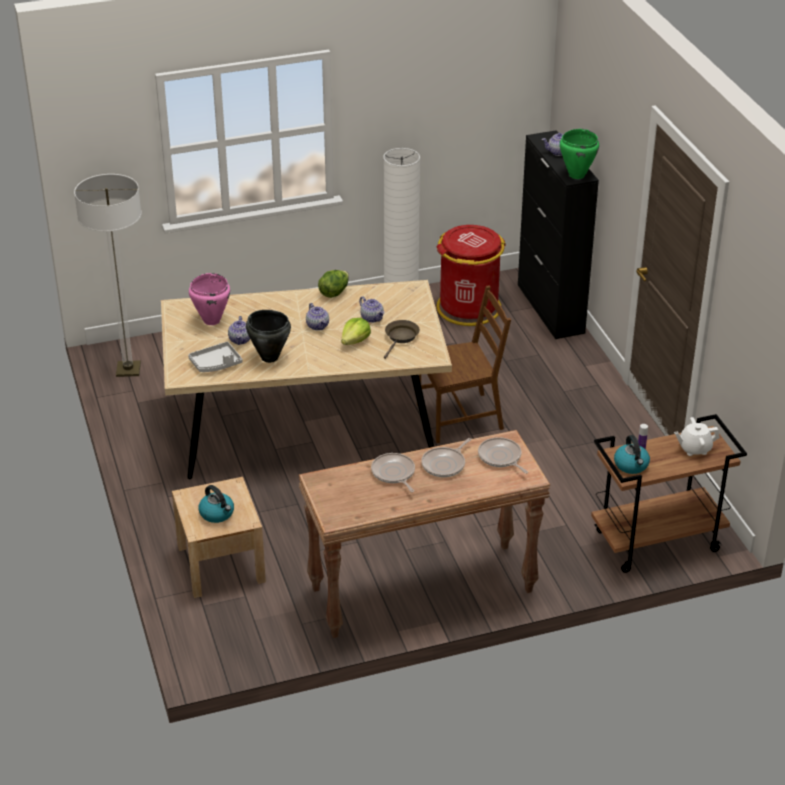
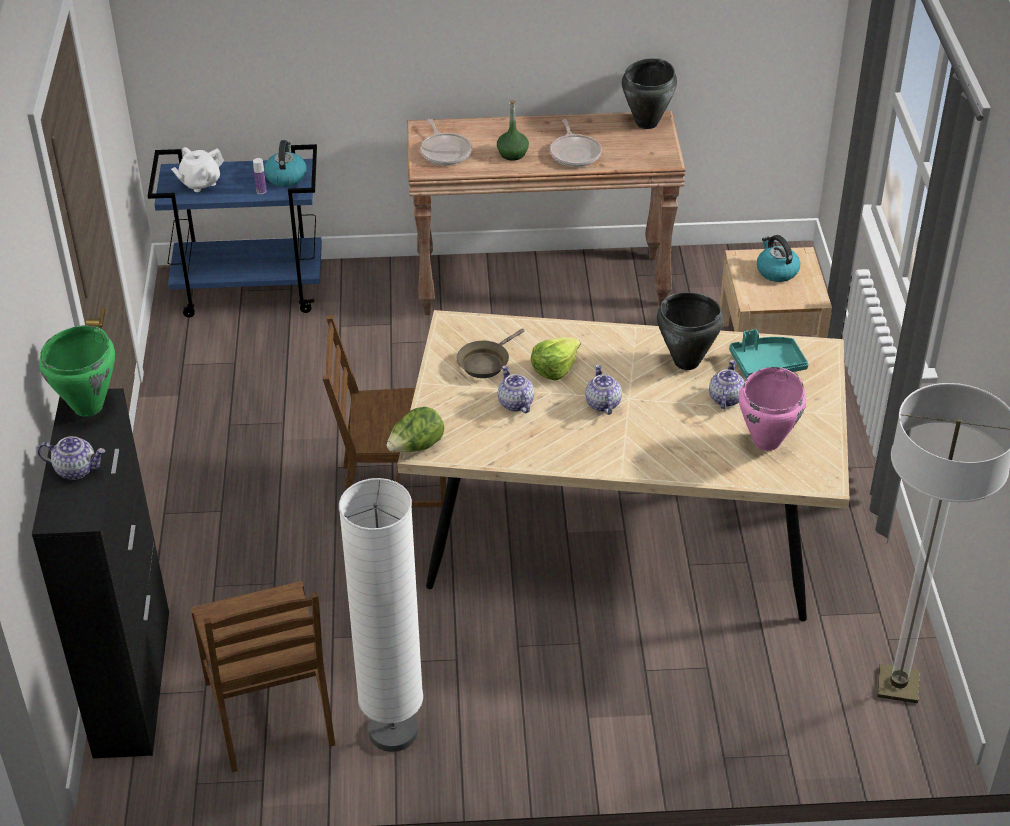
camera: 165 degrees left, 5 degrees up
(216, 364) = (766, 364): grey tray -> turquoise tray
(334, 292) = (558, 462): lettuce -> lettuce (416, 447)
(341, 514) = (647, 123): none -> black cooking pot
(445, 464) = (512, 154): frying pan -> green bottle
(468, 308) = (271, 713): red trash can -> brown chair
(656, 542) = (251, 290): brown cart -> blue cart
(694, 448) = (200, 183): white teapot -> white teapot turned 135 degrees clockwise

